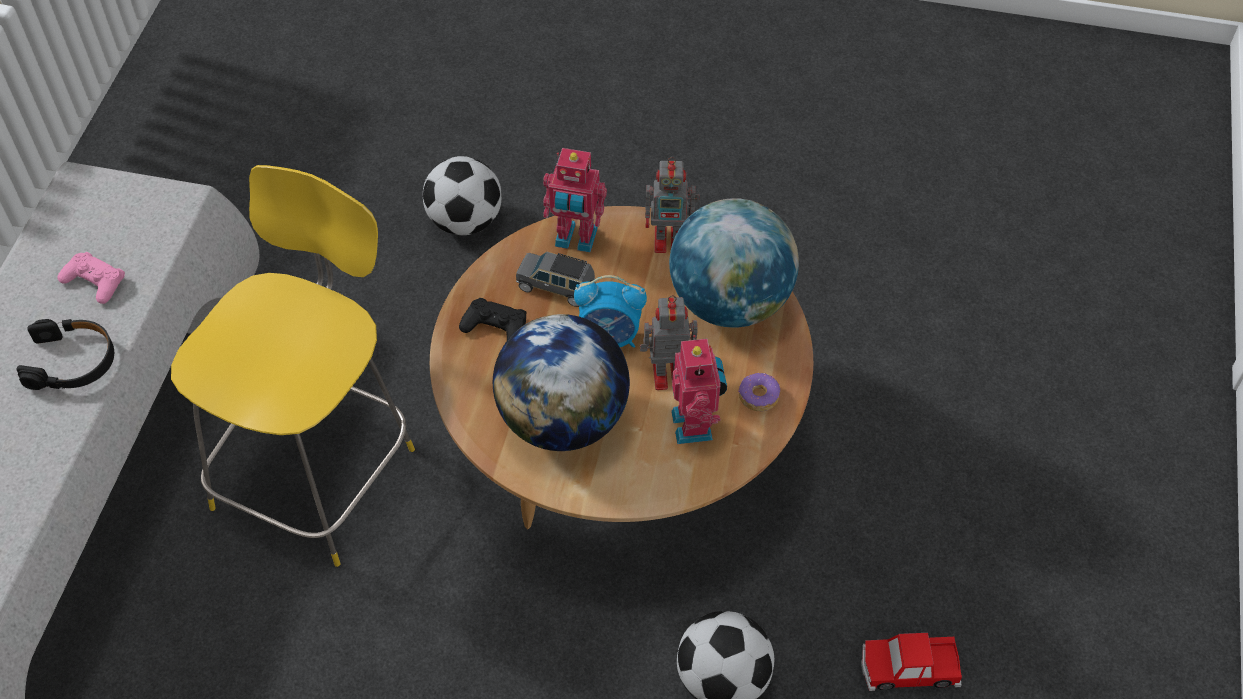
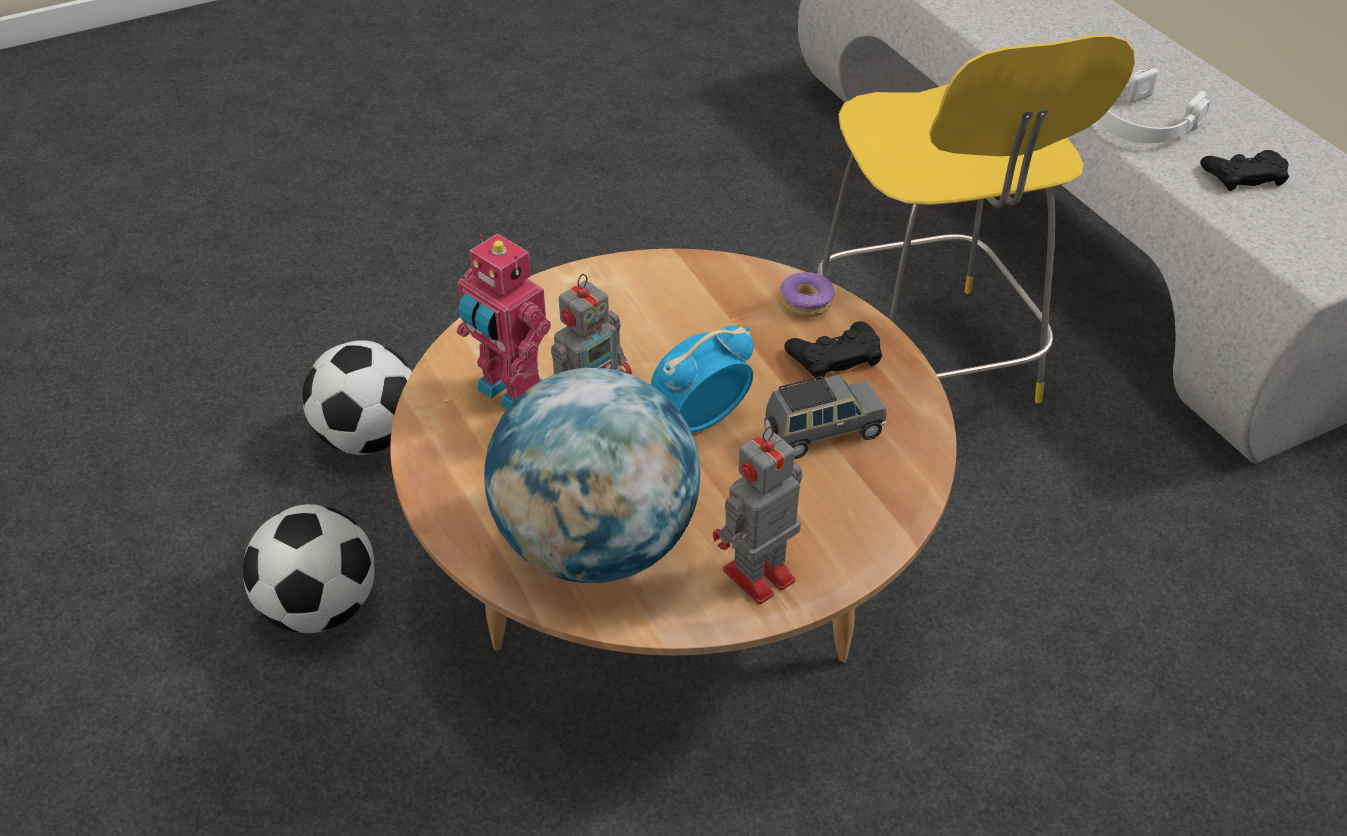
camera: 140 degrees right, 10 degrees down
(72, 361) = (1144, 123): black headphones -> white headphones
(94, 281) = (1244, 175): pink game controller -> black game controller
(465, 221) = (1162, 705): football -> football (321, 608)
(563, 419) = (657, 320): globe -> none
(575, 239) = (871, 499): toy robot -> none
(758, 396) = (462, 460): donut -> donut (806, 302)
(909, 668) = (172, 555): toy car -> none

